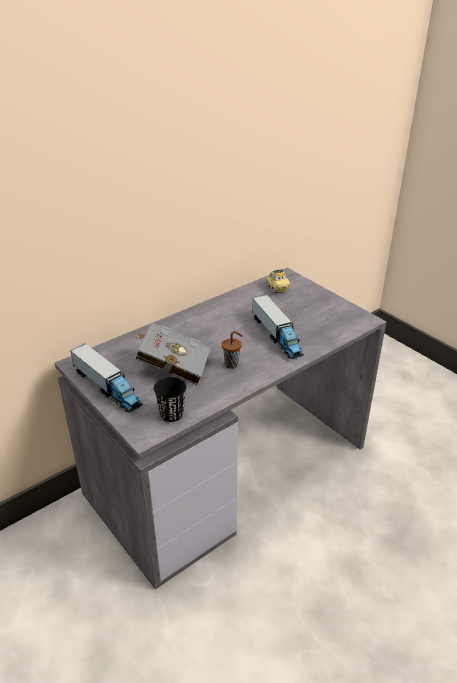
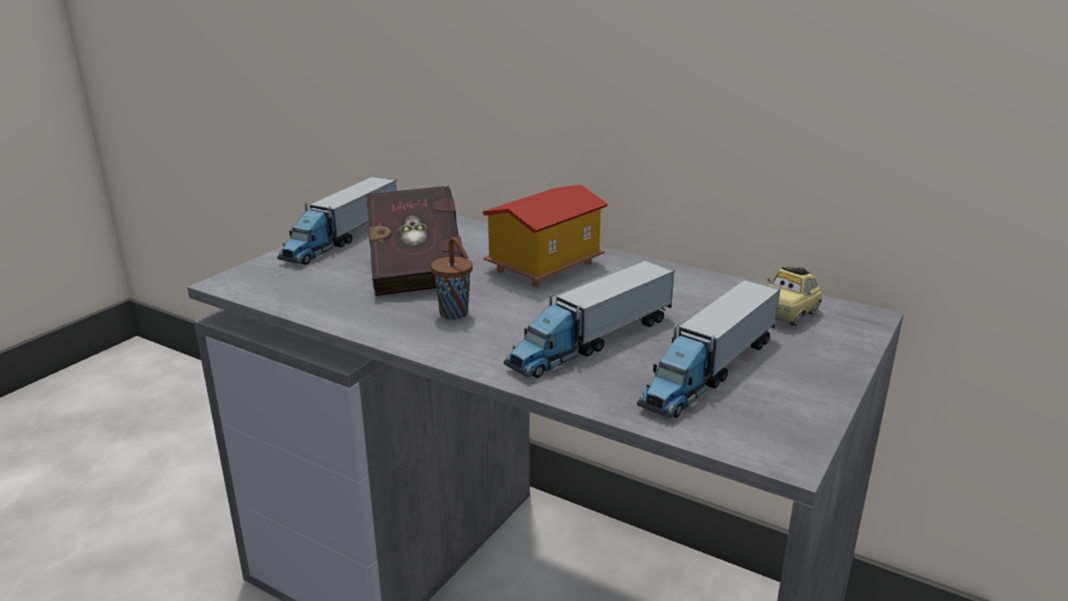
camera: 70 degrees right, 10 degrees down
(171, 367) = (418, 269): grey book -> red book
(171, 414) = (286, 291): black cup -> none
(194, 330) = (544, 266): none -> toy house
(311, 317) = (709, 371): none -> toy truck

